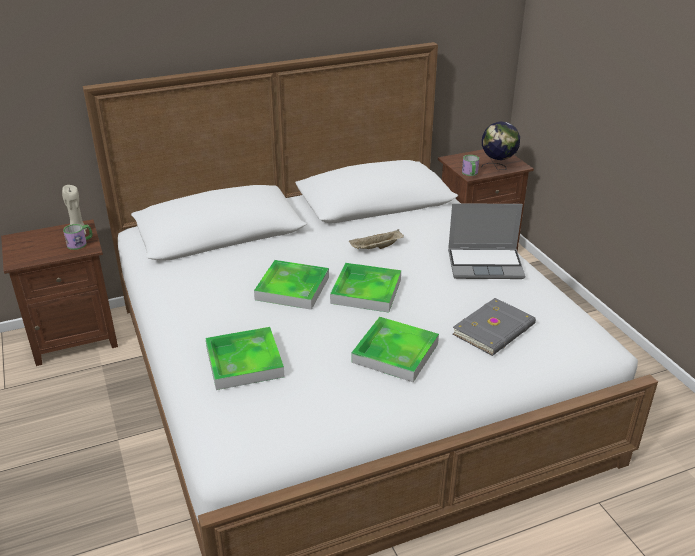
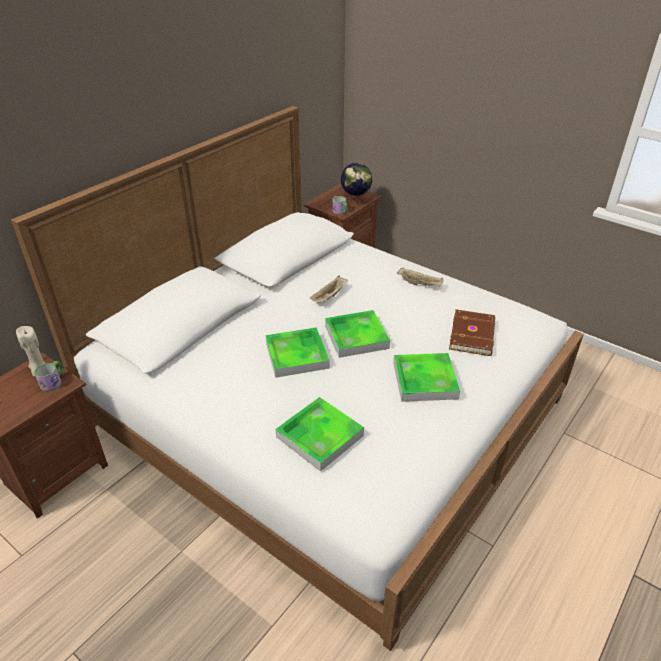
camera: 30 degrees left, 5 degrees up
(486, 264) = (420, 284): laptop -> beige tray
(495, 330) = (473, 335): grey book -> brown book

